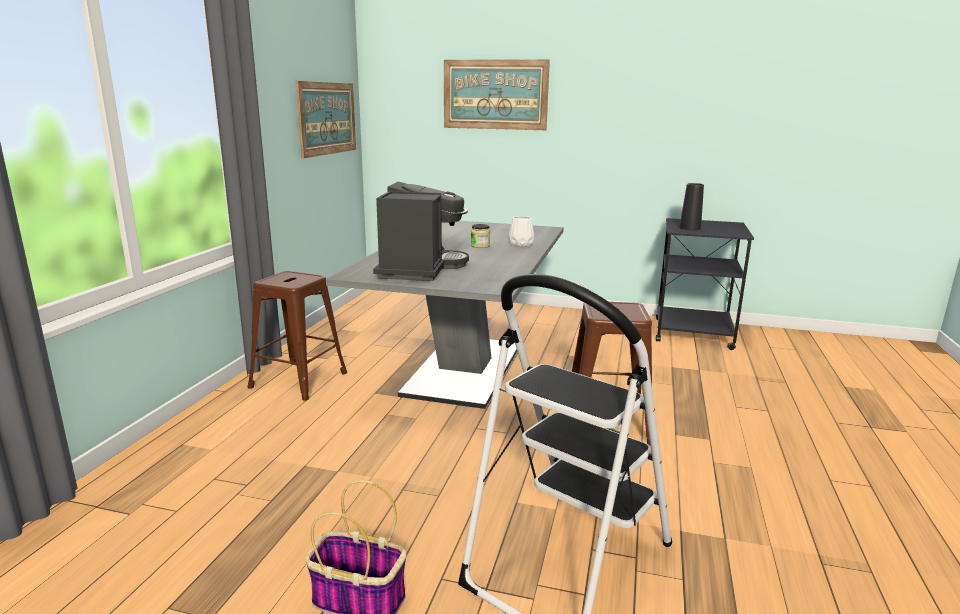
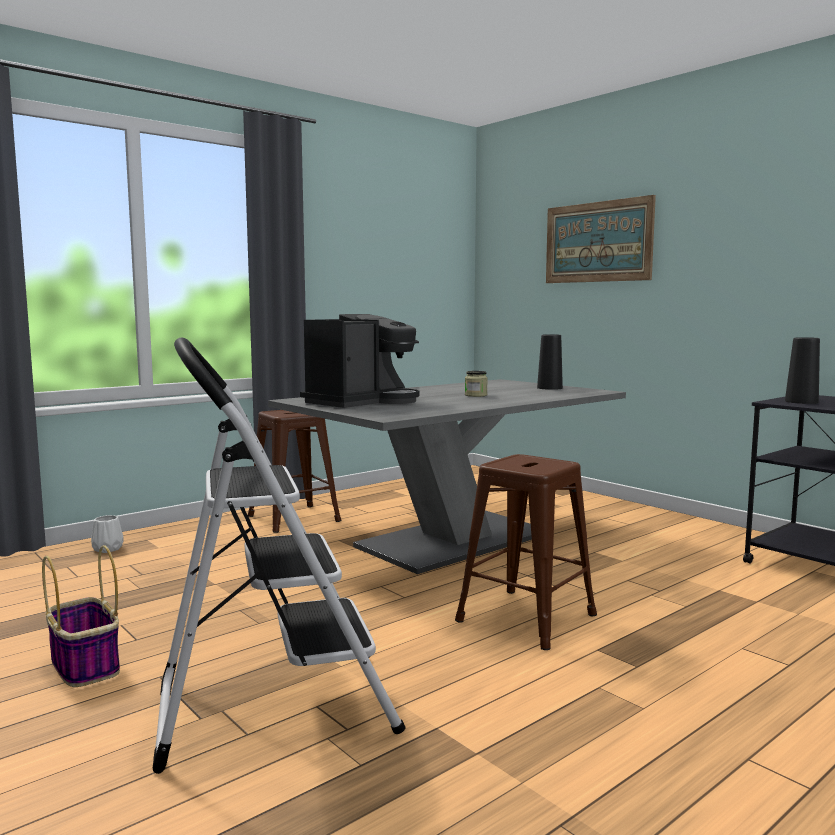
camera: 35 degrees right, 10 degrees down
(327, 118) = (417, 274): picture -> none
(504, 228) = (549, 388): none -> black vase
(521, 244) = (524, 397): white vase -> white vase (108, 549)

